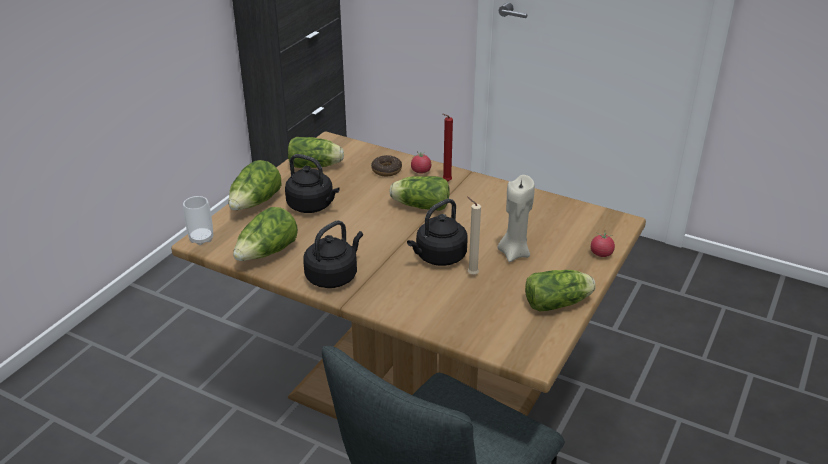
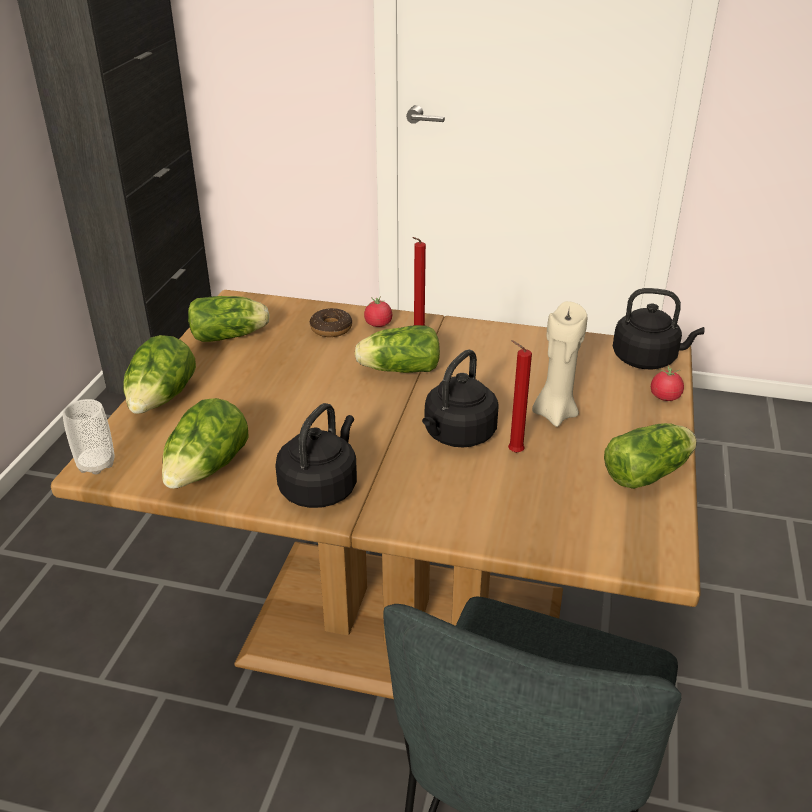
camera: 15 degrees left, 0 degrees up
(312, 206) = (248, 391): black kettle -> black kettle (648, 359)
(471, 274) = (513, 452): beige candle -> red candle

